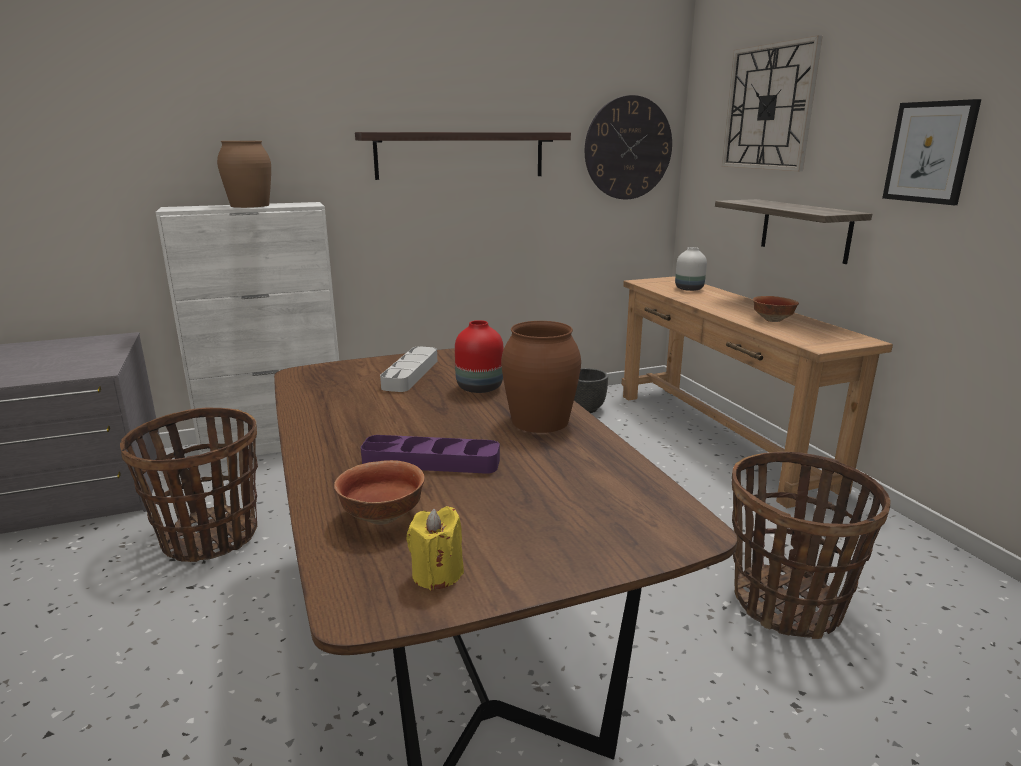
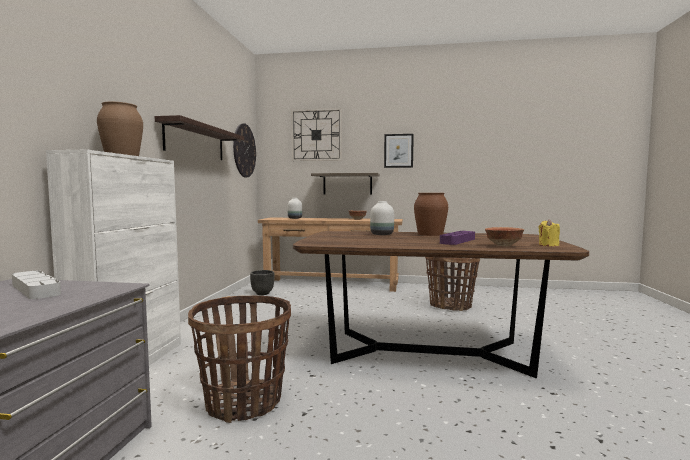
camera: 60 degrees left, 15 degrees down
(410, 374) = (345, 237): grey tray -> grey tray (35, 289)
(481, 388) = (382, 234): red vase -> white vase

